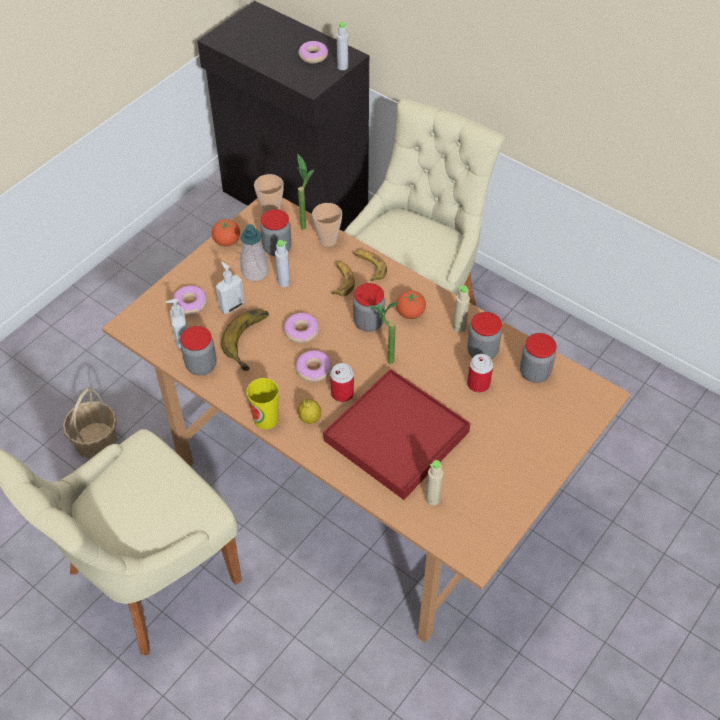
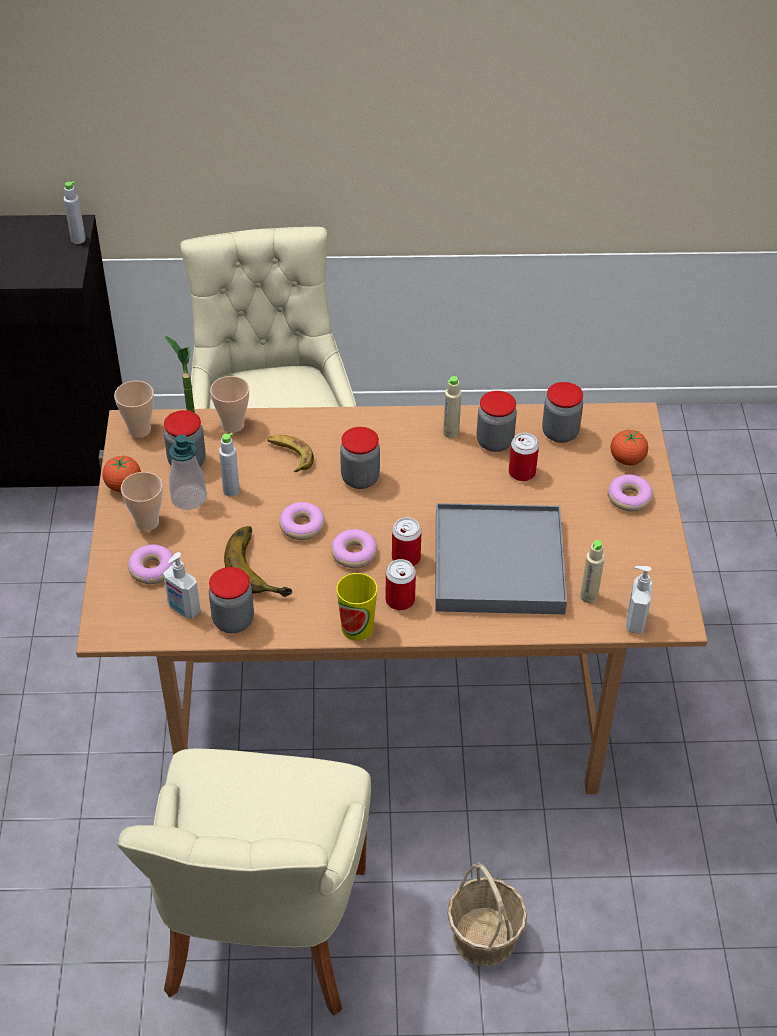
camera: 40 degrees left, 5 degrees down
(96, 441) = (55, 842): basket -> basket (484, 936)
(217, 273) = (147, 522): none -> cup
(231, 306) = (200, 545): soap dispenser -> soap dispenser (634, 621)
(310, 418) = (400, 600): lemon -> can
(313, 56) = (32, 243): donut -> donut (629, 498)
(369, 267) = (303, 427): banana -> none
(383, 360) = (412, 504): potted plant -> none
(396, 436) = (498, 564): red tray -> grey tray
(410, 313) = (391, 447): tomato -> tomato (627, 459)

